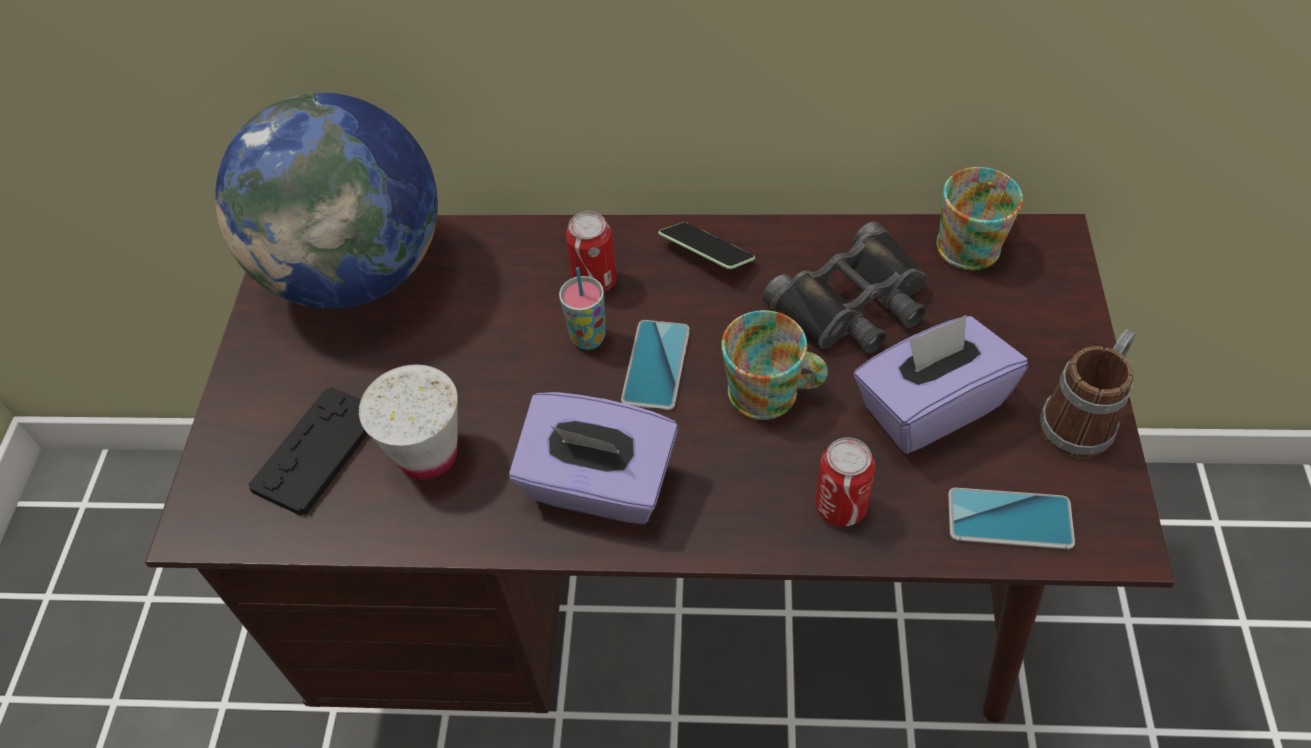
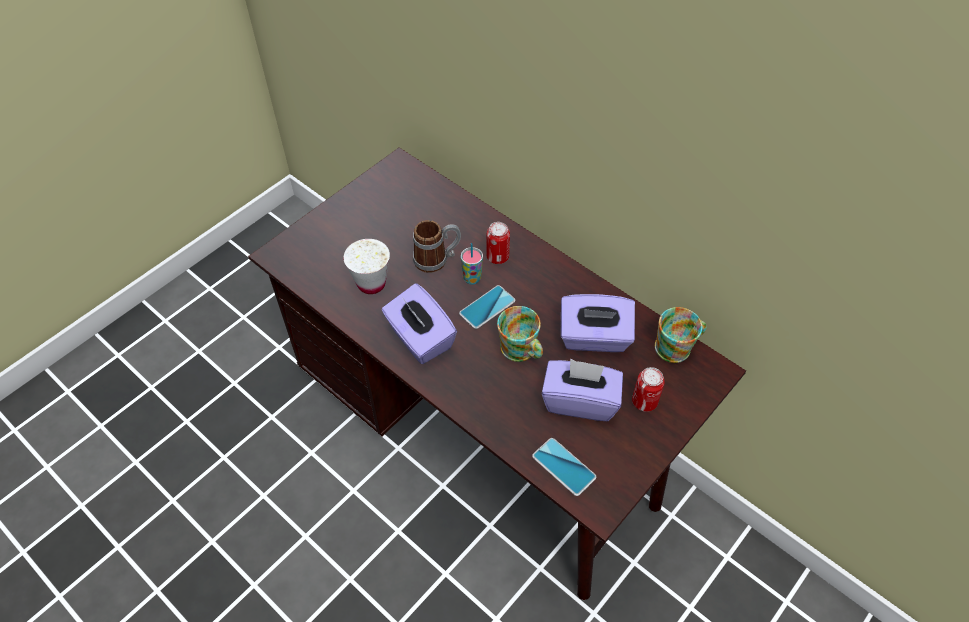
camera: 35 degrees right, 0 degrees up
(318, 451) = (335, 255): black game controller -> none
(357, 273) = (411, 193): globe -> none
(706, 254) = (554, 275): phone -> none
(841, 506) = (502, 412): can -> can (644, 401)
(854, 304) = (594, 338): black binoculars -> purple tissue box
(1083, 418) = (641, 452): mug -> mug (437, 259)

